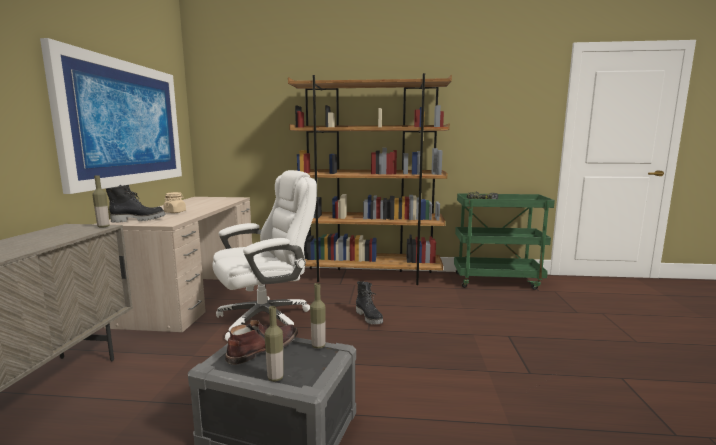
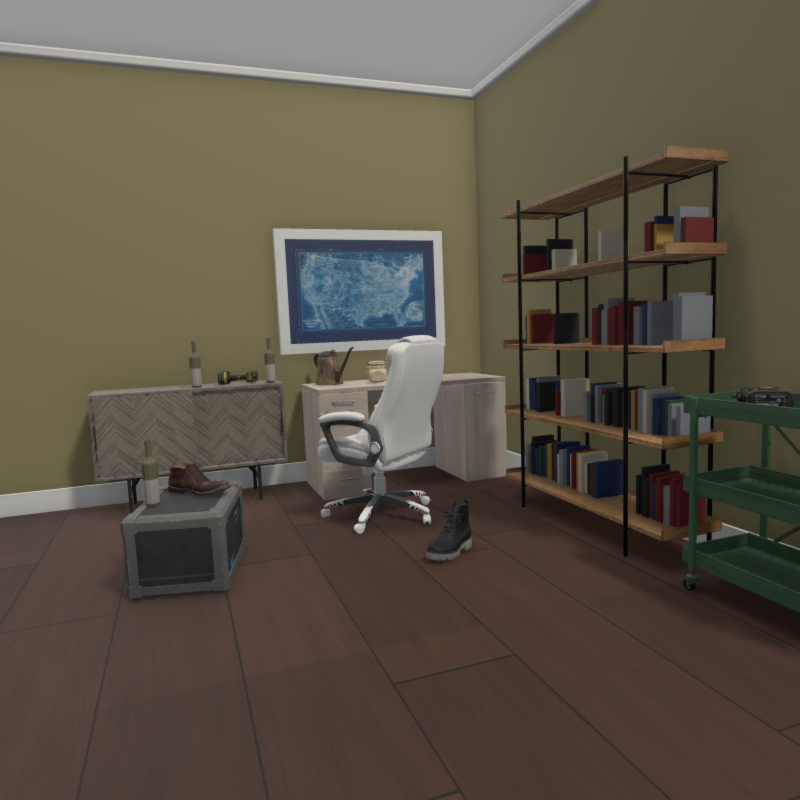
camera: 65 degrees right, 5 degrees down
(61, 234) = (240, 383): none -> power drill
(138, 220) = (331, 384): black boot -> brown watering can
(318, 346) = (214, 504): bottle -> bottle (196, 387)

